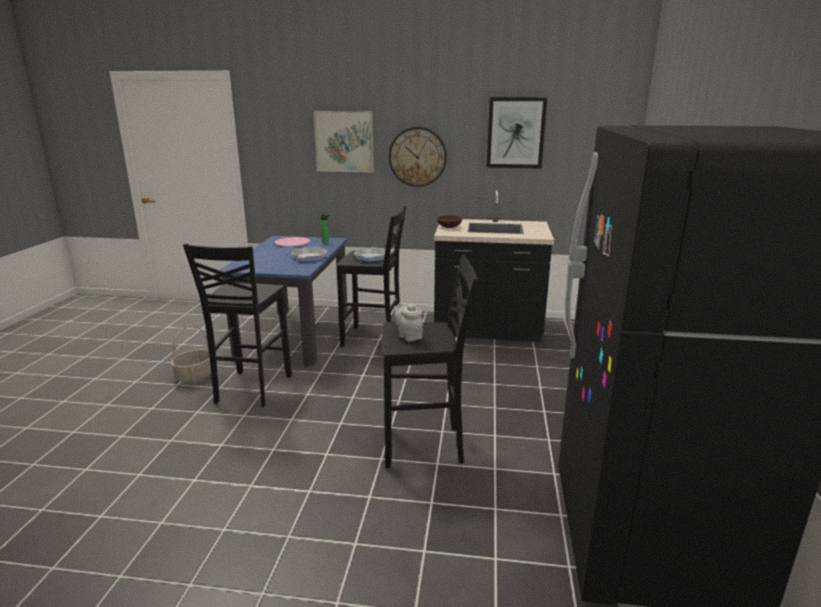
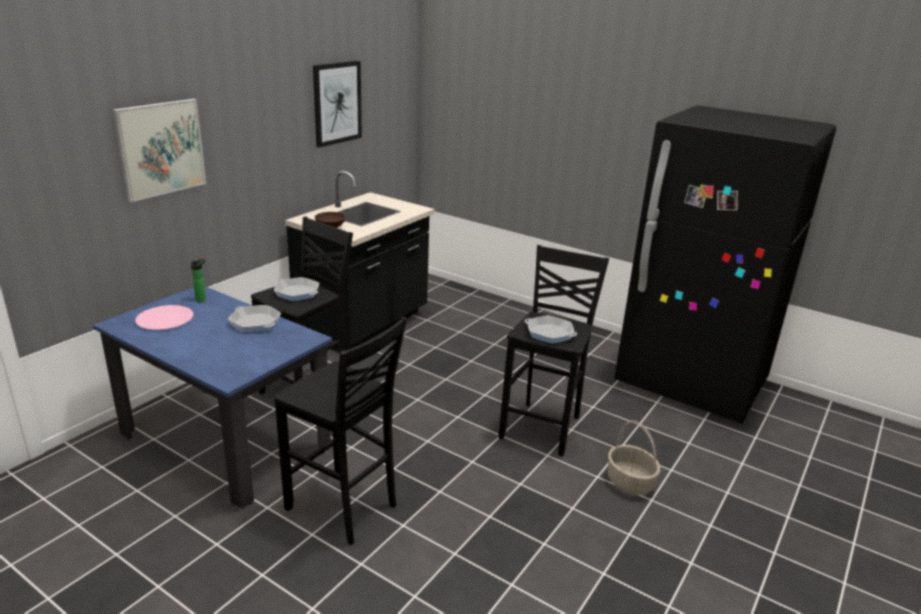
camera: 65 degrees left, 5 degrees up
(195, 376) = (253, 553): basket -> basket (630, 482)
(408, 336) = (549, 333): grey teapot -> frying pan
(417, 157) = (250, 150): wall clock -> none

